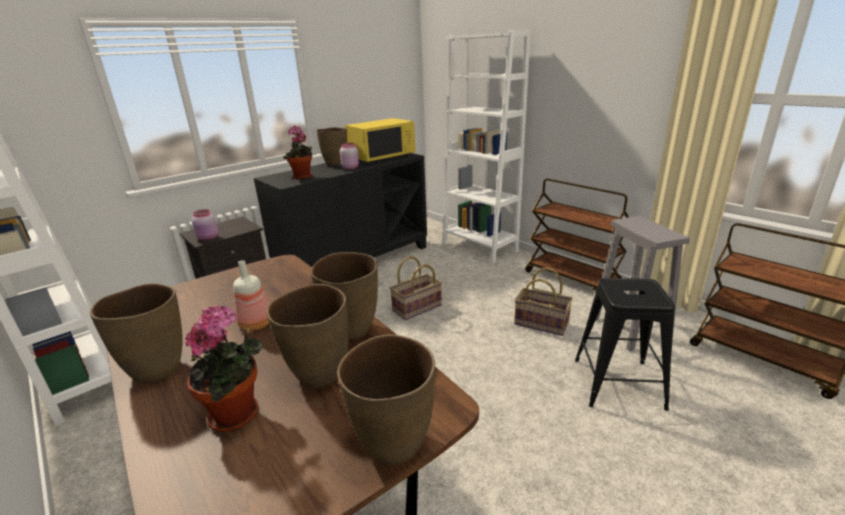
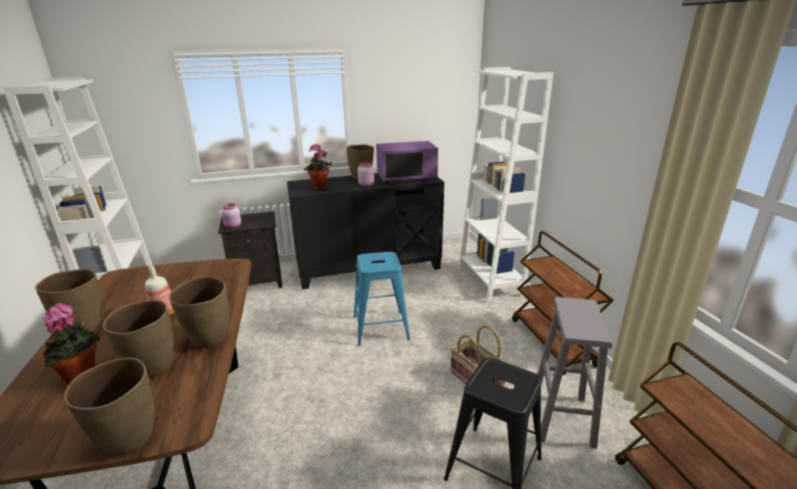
camera: 25 degrees right, 0 degrees up
(382, 157) = (406, 177): yellow microwave -> purple microwave
(417, 308) = (381, 327): basket -> blue stool

